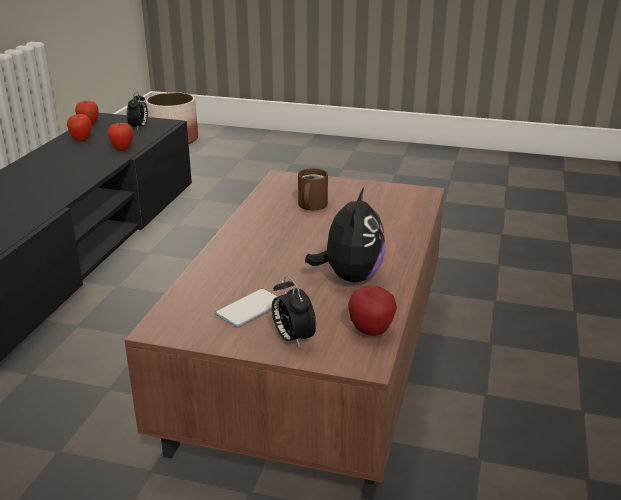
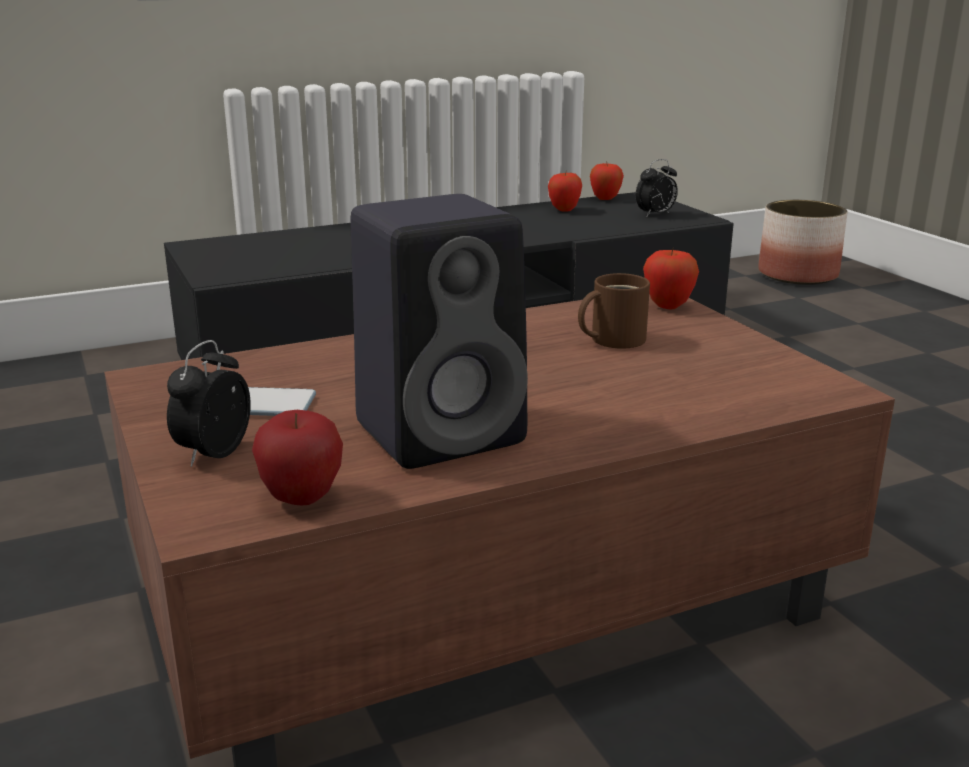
camera: 50 degrees right, 5 degrees down
(122, 149) = (585, 229): apple -> apple (668, 306)
(350, 277) = (444, 431): plush toy -> black speaker

